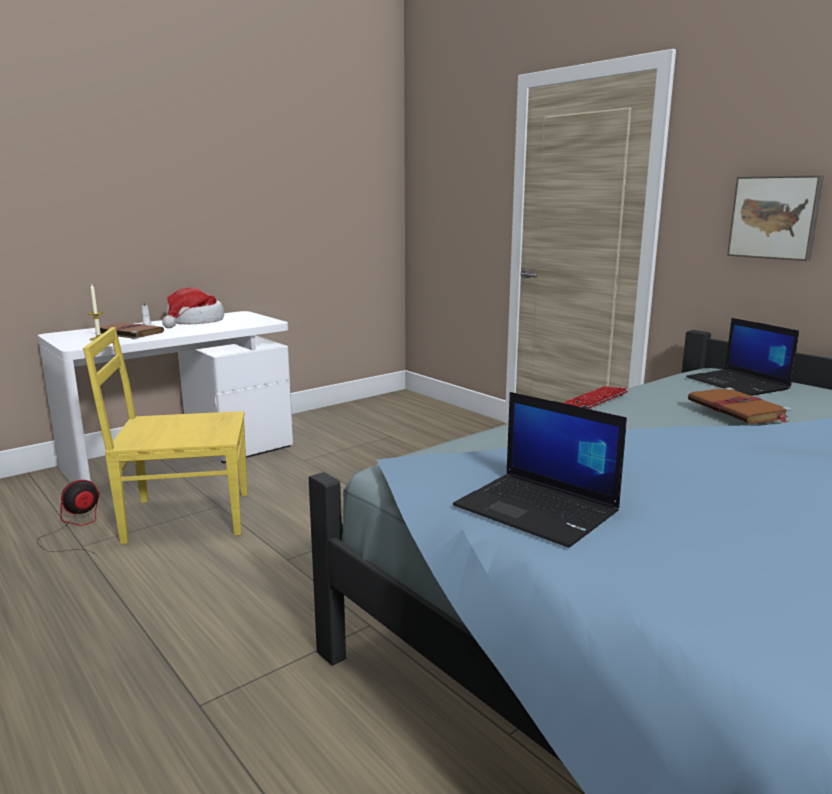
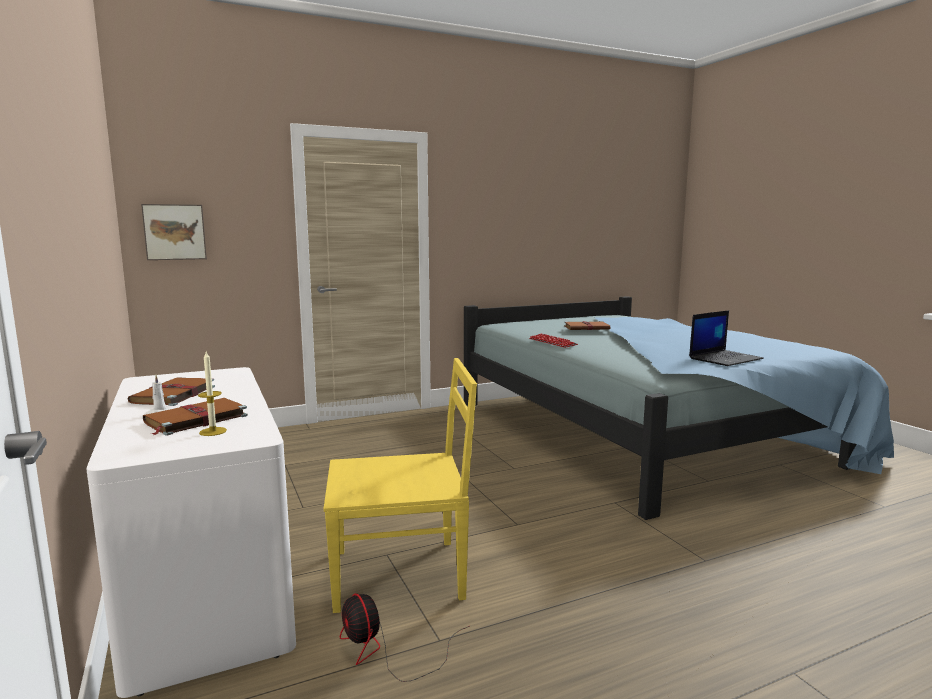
camera: 75 degrees left, 5 degrees down
(184, 517) = (402, 574): yellow chair -> yellow chair turned 105 degrees counterclockwise
(194, 322) = (173, 395): hat -> brown book
(739, 384) = (530, 324): laptop -> none
(775, 217) = (495, 236): picture -> picture (174, 232)

